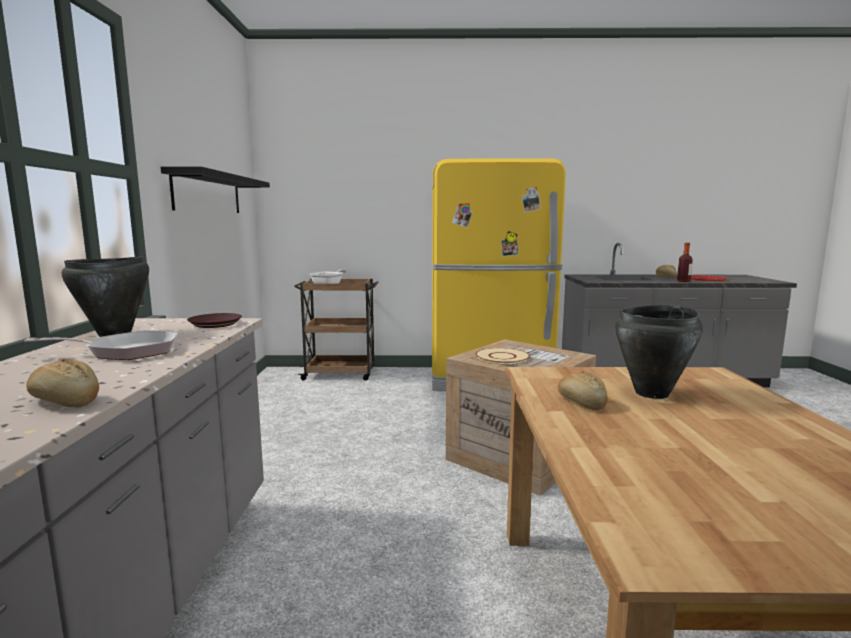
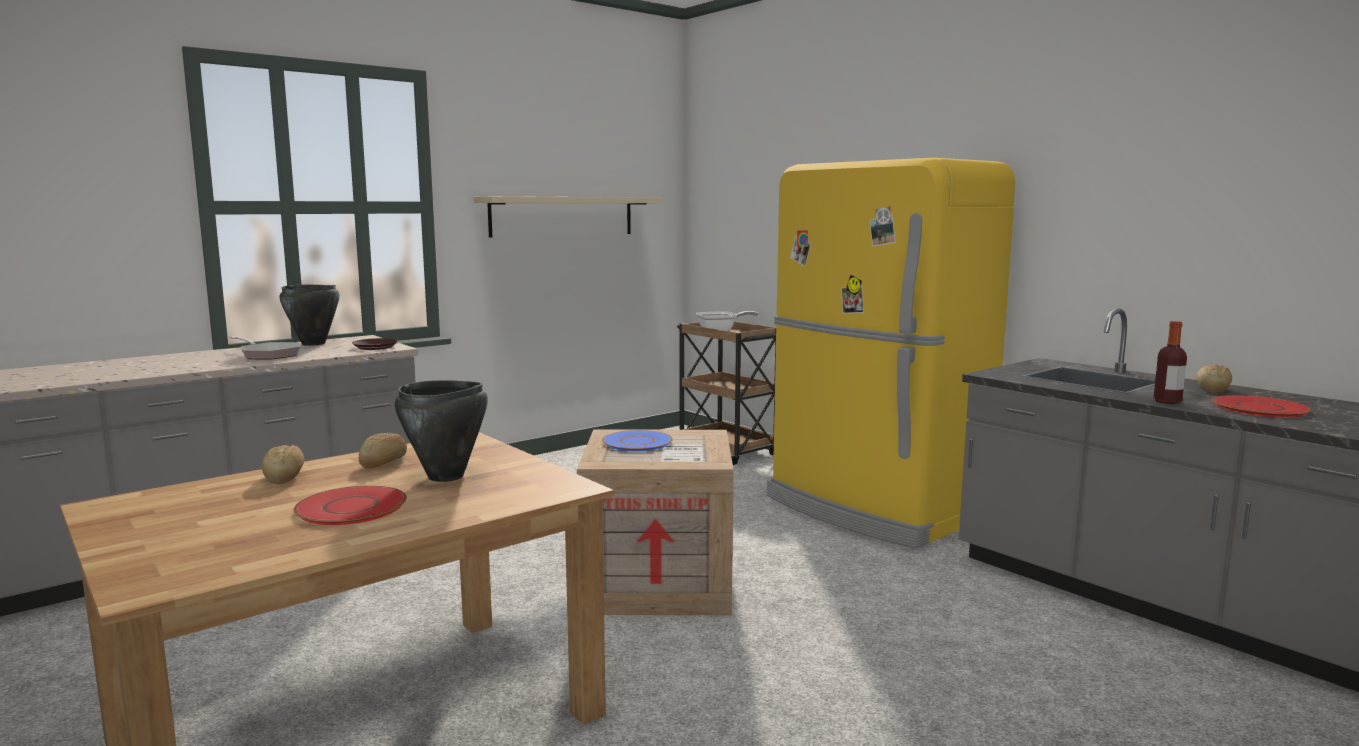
camera: 50 degrees right, 0 degrees up
(65, 401) = (156, 371): bread -> bread (284, 477)
(208, 194) = (563, 216): black shelf -> beige shelf
(502, 357) = (637, 442): beige plate -> blue plate
(736, 432) = (351, 507): none -> red plate

